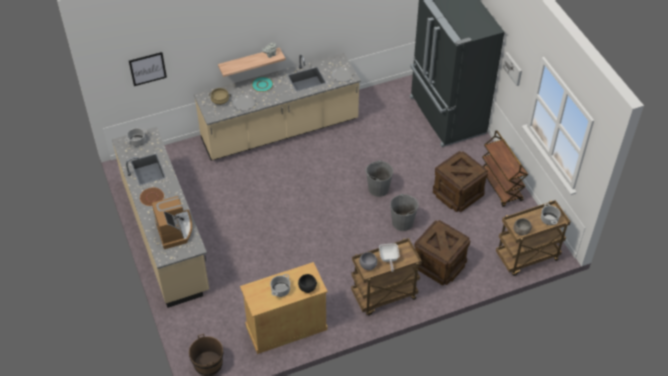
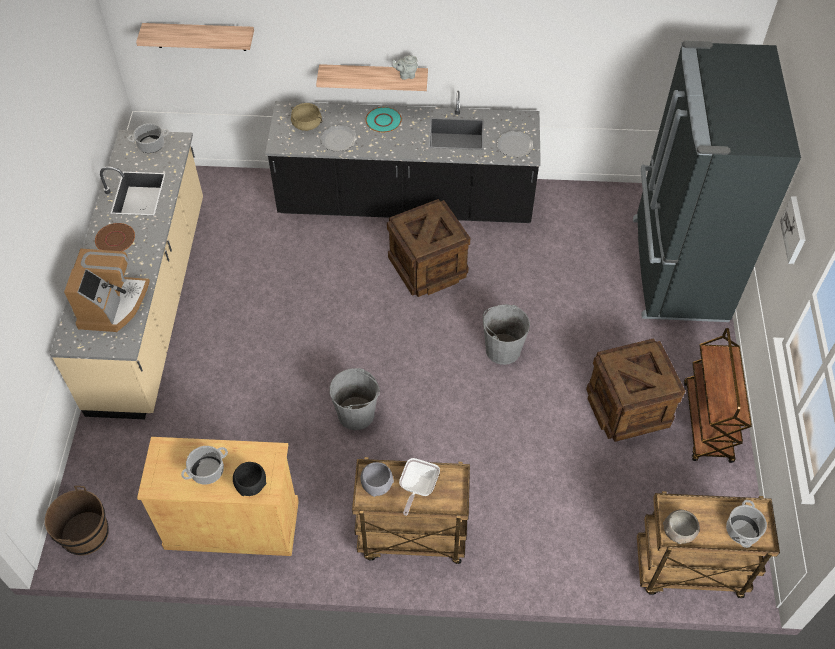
camera: 25 degrees right, 5 degrees up
(147, 68) = (200, 36): picture -> shelf
(280, 131) = (405, 203): beige counter -> black counter
(402, 222) = (510, 421): grey bucket -> grey bucket (356, 414)
(439, 264) = (532, 519): crate -> crate (428, 267)

